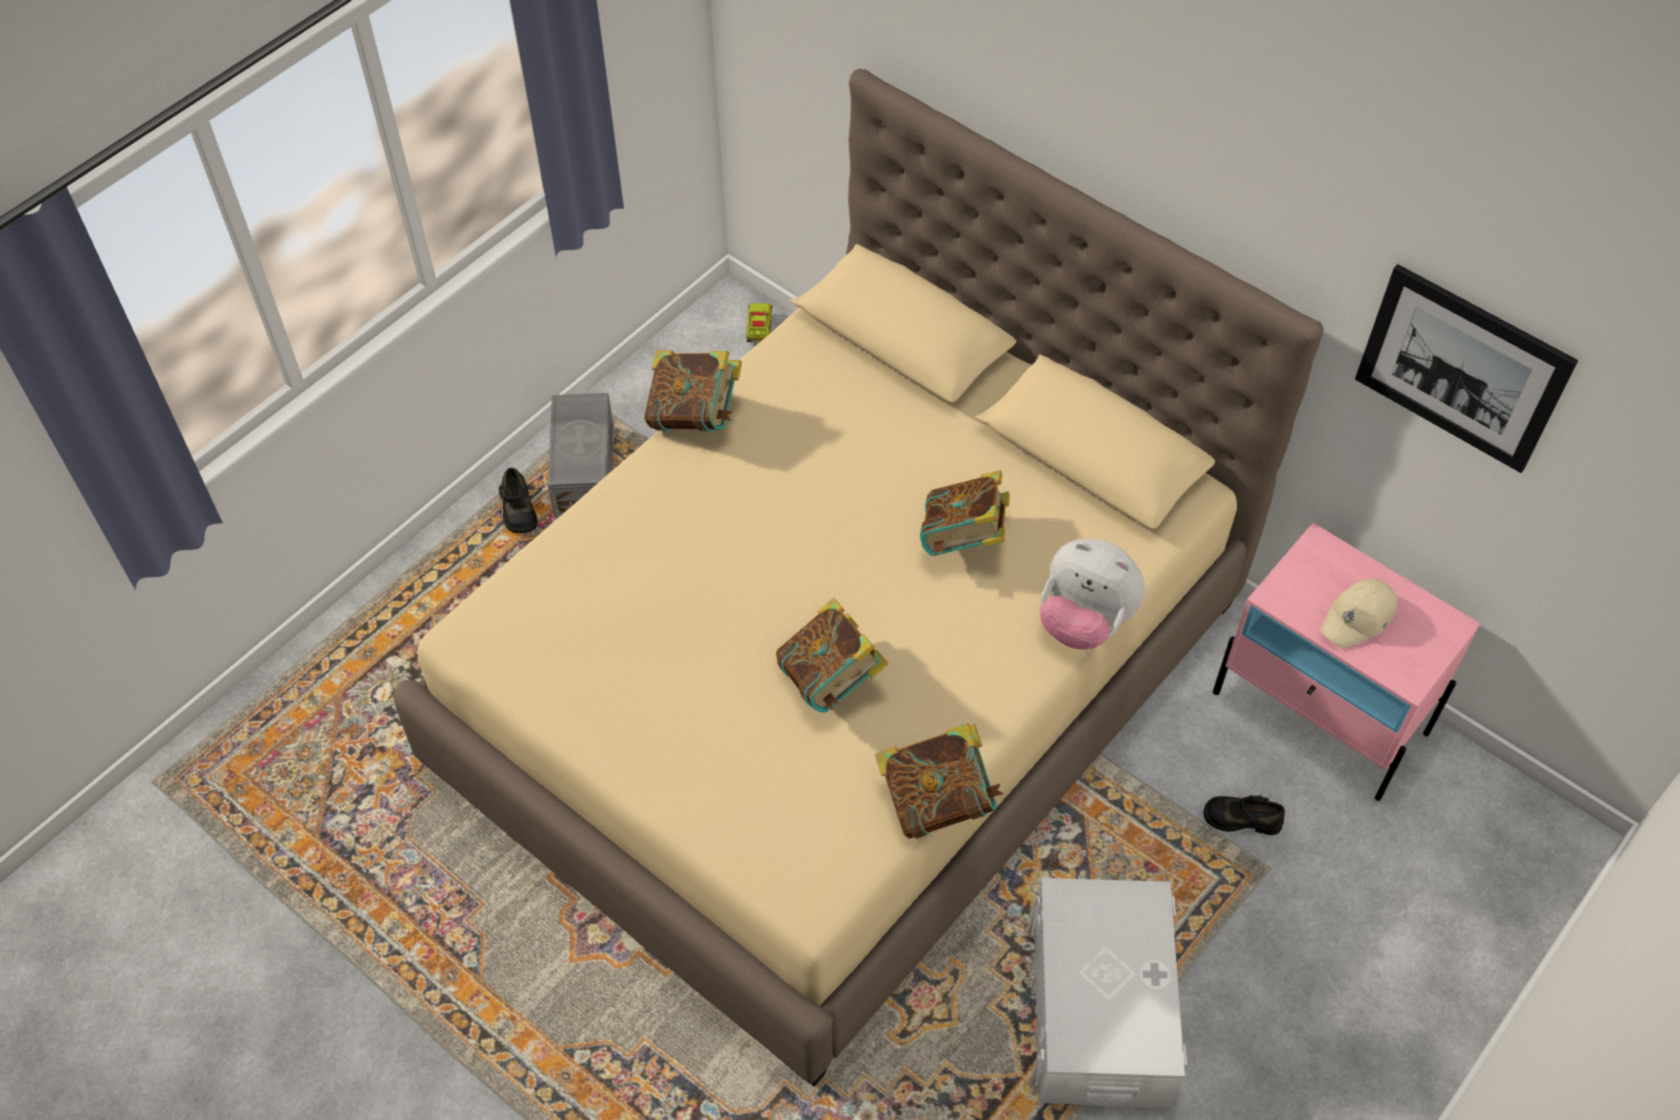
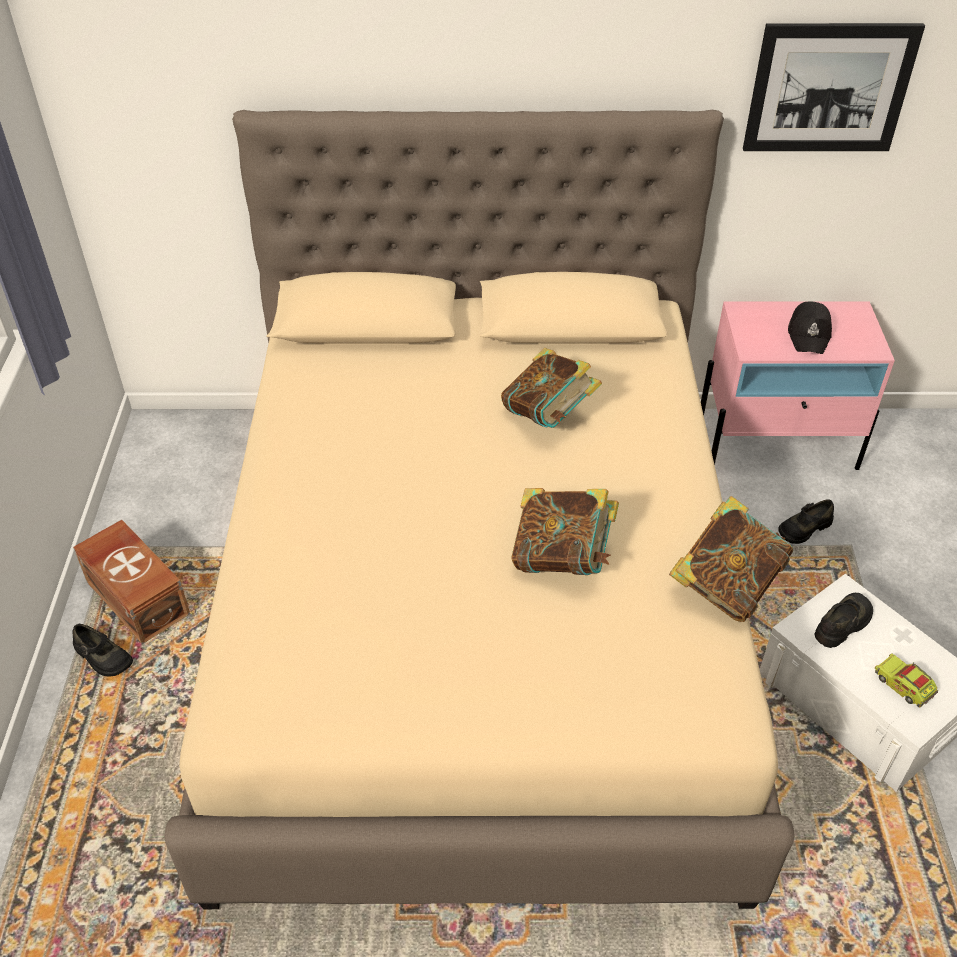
camera: 40 degrees left, 10 degrees down
(586, 471) = (138, 596): grey storage box -> brown storage box
(695, 415) = (262, 449): book -> none
(759, 328) = (189, 430): toy truck -> toy truck (903, 686)
(1084, 621) = (681, 417): plush toy -> none
(1109, 923) = (843, 624): none -> black shoe
(1359, 618) = (809, 334): beige cap -> black cap

